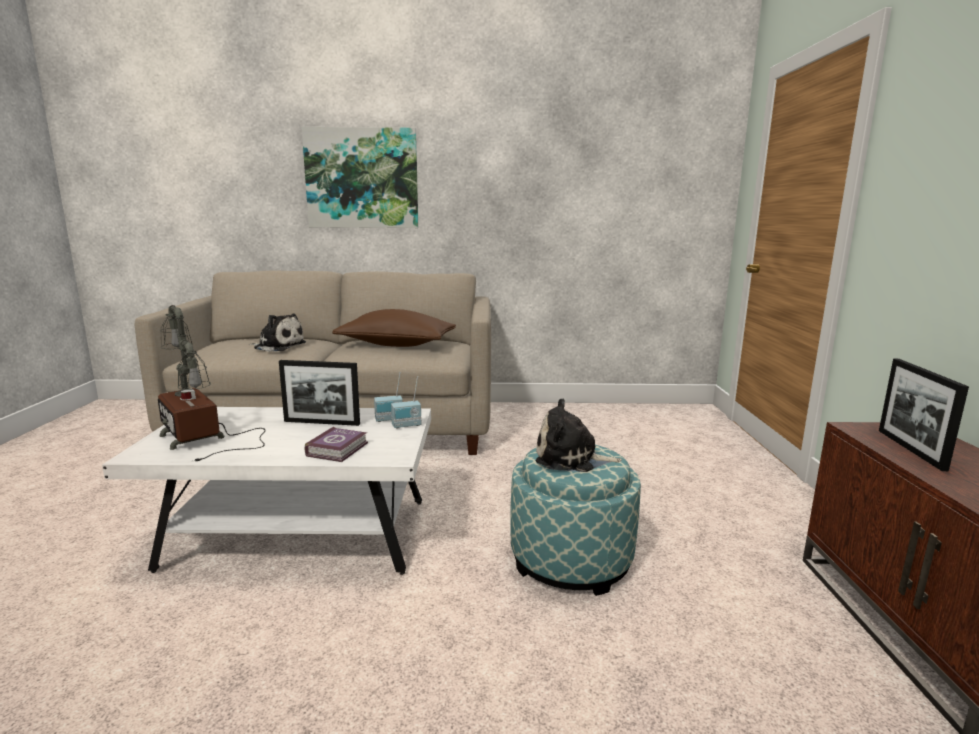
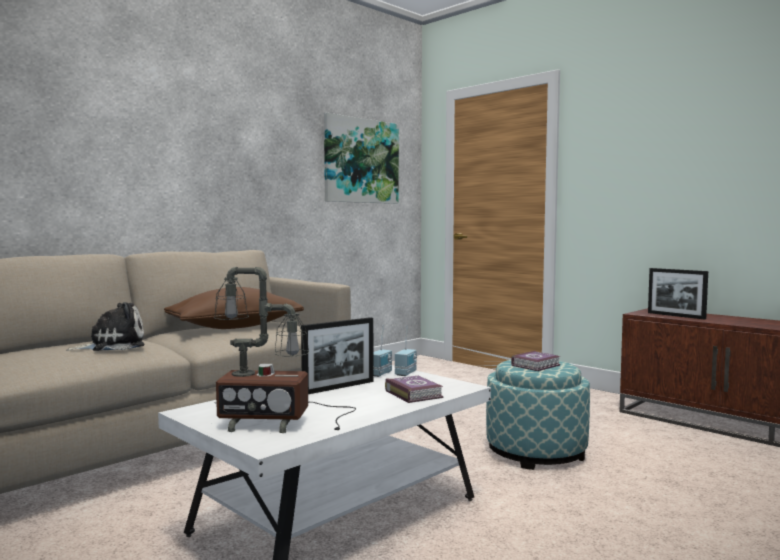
camera: 45 degrees left, 10 degrees down
(362, 178) = (121, 146): picture -> picture (361, 161)
(571, 458) = (537, 365): plush toy -> book

